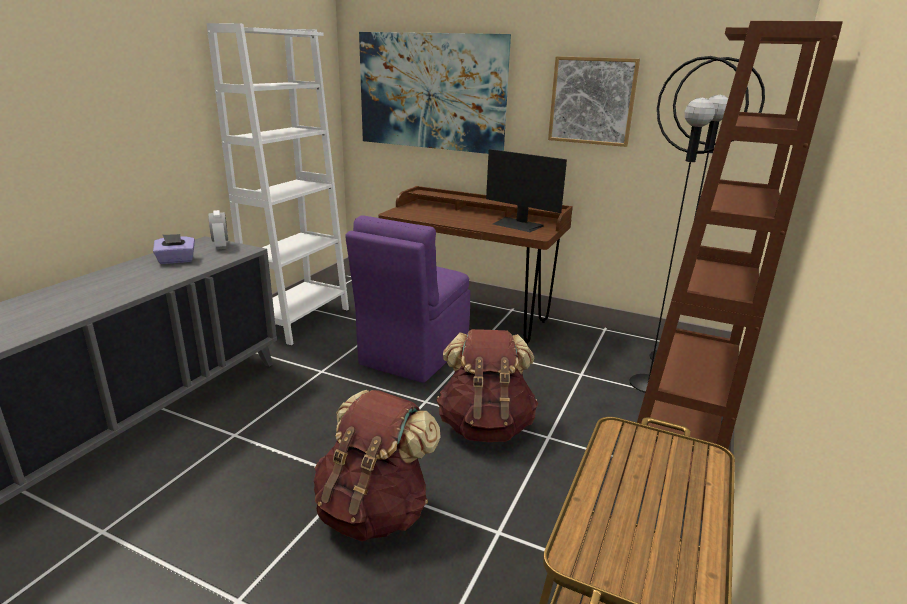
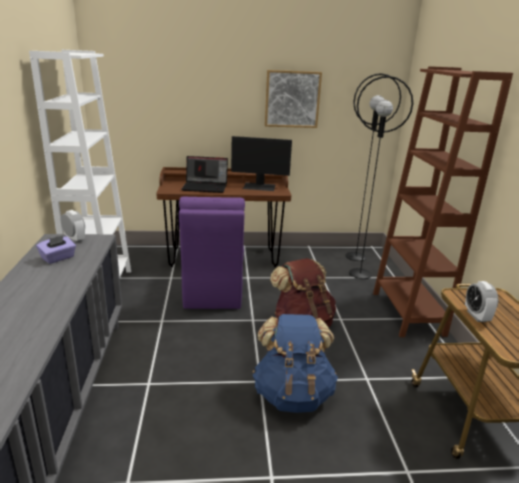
camera: 30 degrees left, 0 degrees up
(374, 511) = (293, 394): brown backpack -> blue backpack
(431, 92) = (171, 95): picture -> none
(446, 215) = (205, 187): none -> laptop
(605, 476) = (476, 316): none -> alarm clock

